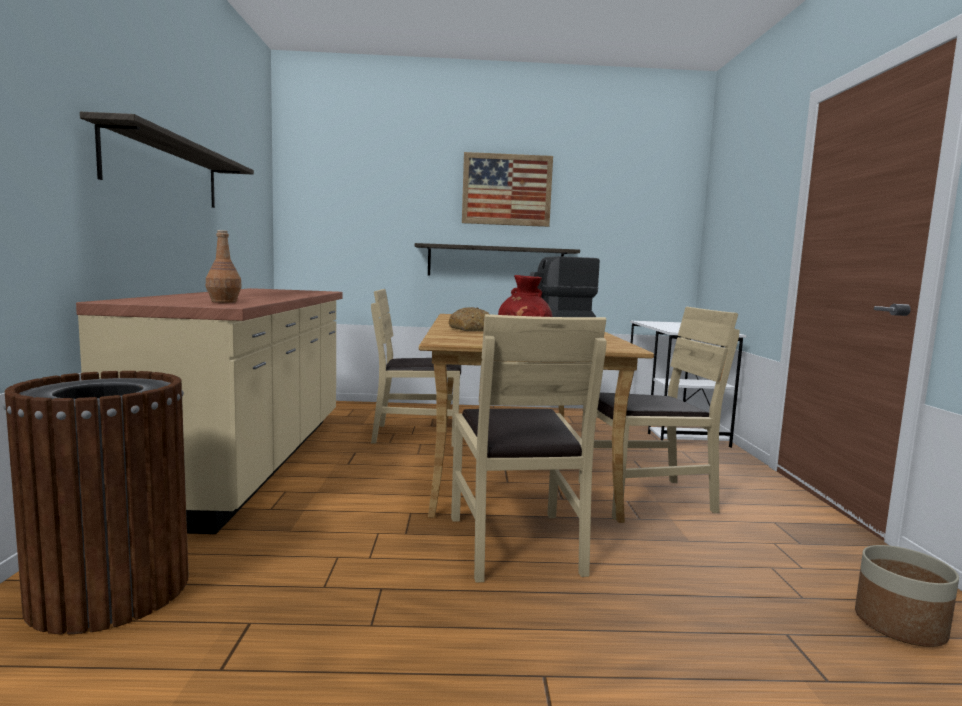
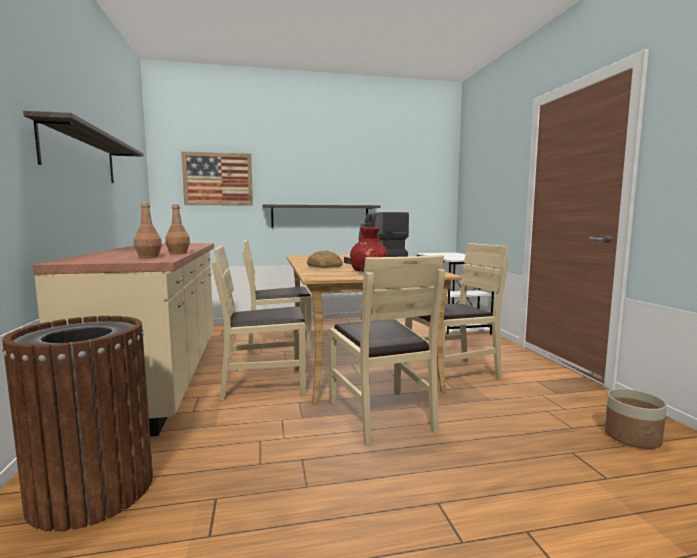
camera: 10 degrees left, 0 degrees up
(269, 299) = (178, 253): none -> brown bottle
(375, 484) = (264, 384): none -> beige chair
(506, 190) = (325, 164): picture -> picture (218, 179)

